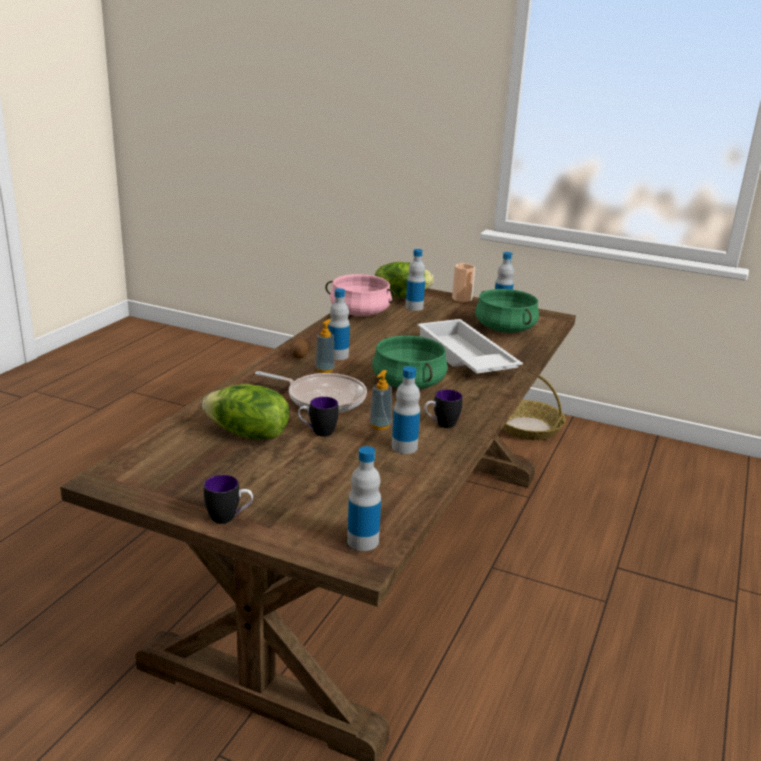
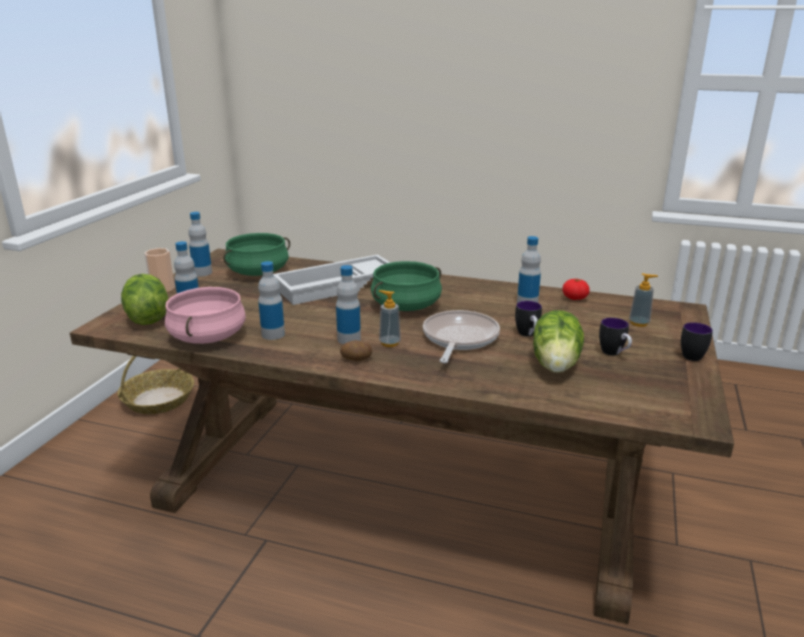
camera: 95 degrees left, 0 degrees up
(363, 541) = (663, 310): bottle -> bottle (273, 334)
(380, 425) = (497, 313): soap dispenser -> soap dispenser (639, 323)
(417, 482) = (574, 298): none -> tomato
(441, 425) = (480, 293): mug -> mug (614, 354)

